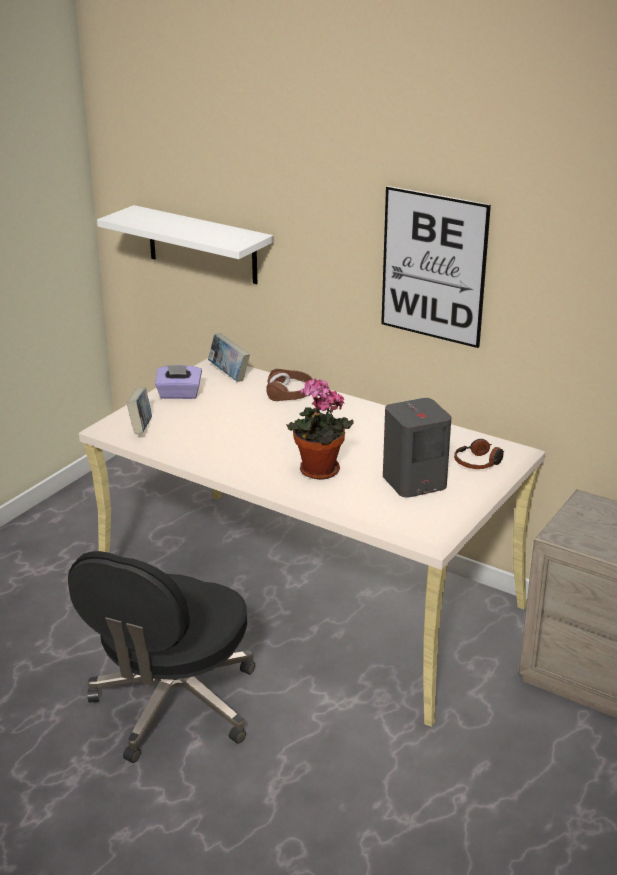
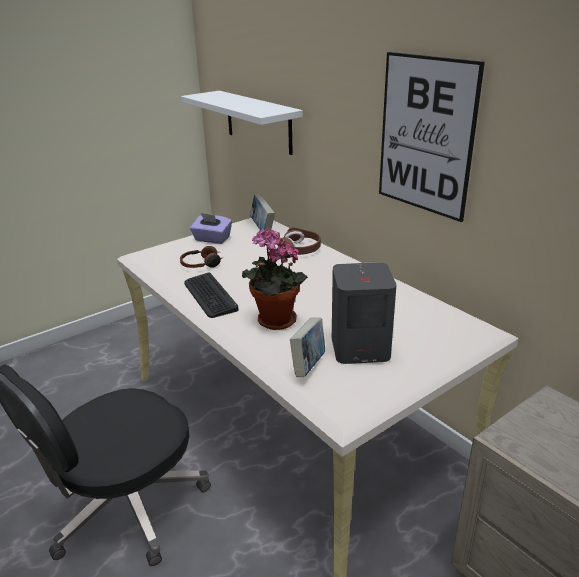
camera: 20 degrees right, 0 degrees up
(141, 428) = (160, 261): book -> book (308, 366)
(231, 457) = (209, 296): none -> keyboard
(479, 462) = (438, 338): headphones -> headphones (202, 264)

